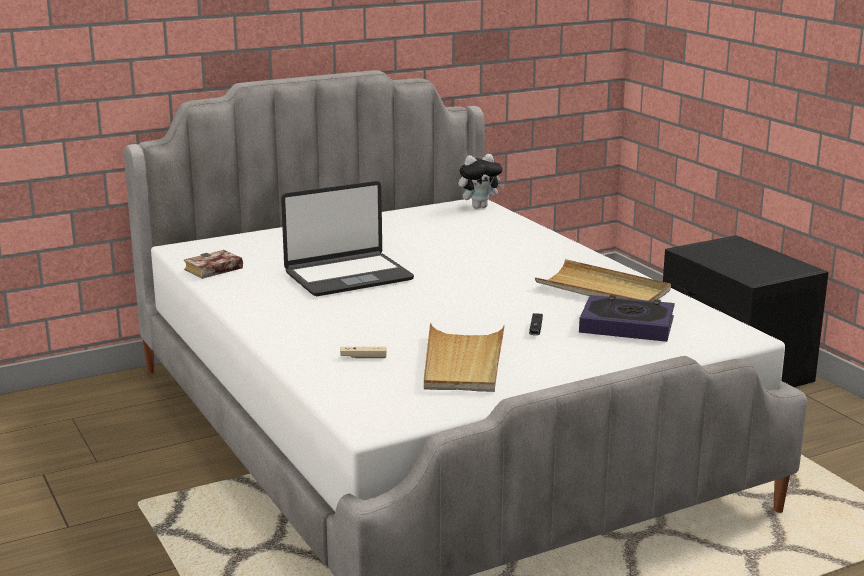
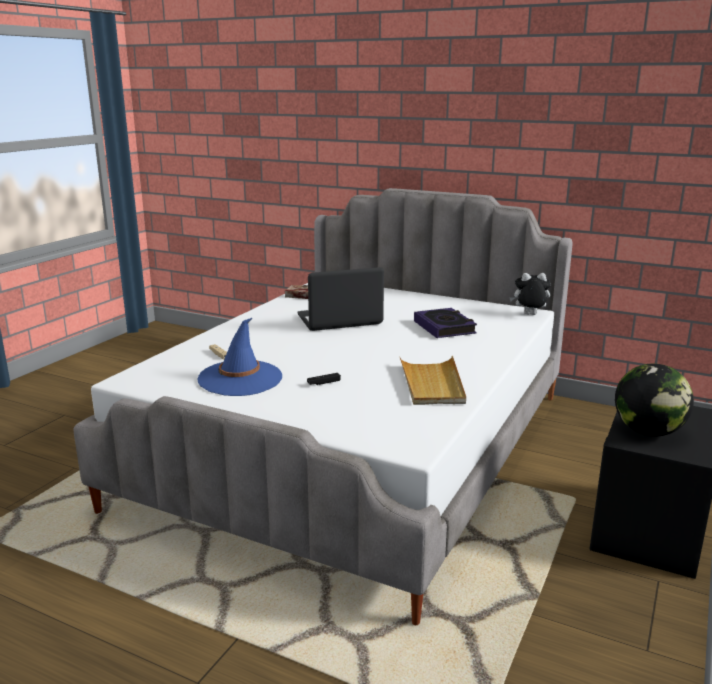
camera: 55 degrees right, 0 degrees up
(348, 276) = (339, 320): laptop -> laptop turned 135 degrees clockwise
(463, 363) = (240, 378): beige tray -> blue hat
(479, 207) = (529, 315): plush toy -> plush toy turned 150 degrees clockwise
(626, 325) = (373, 406): book -> book (444, 327)
(747, 267) = (648, 432): none -> globe

